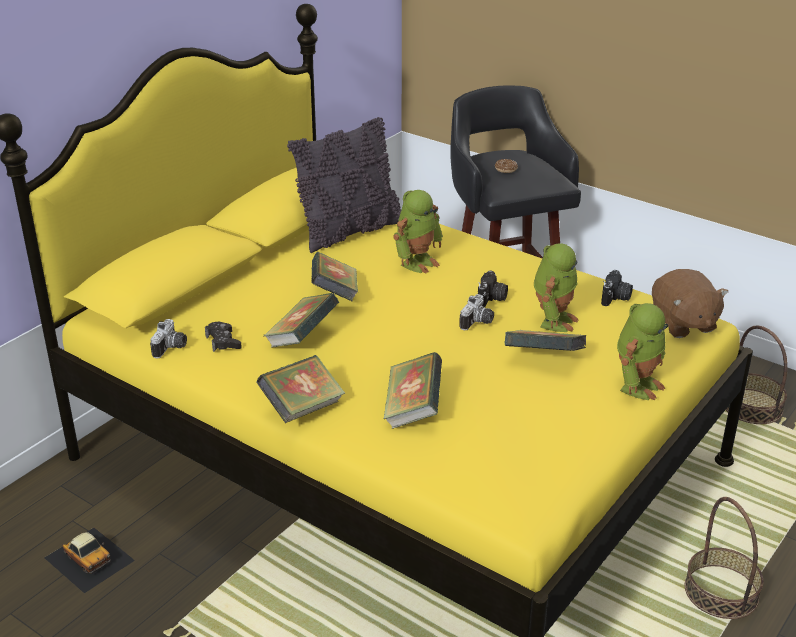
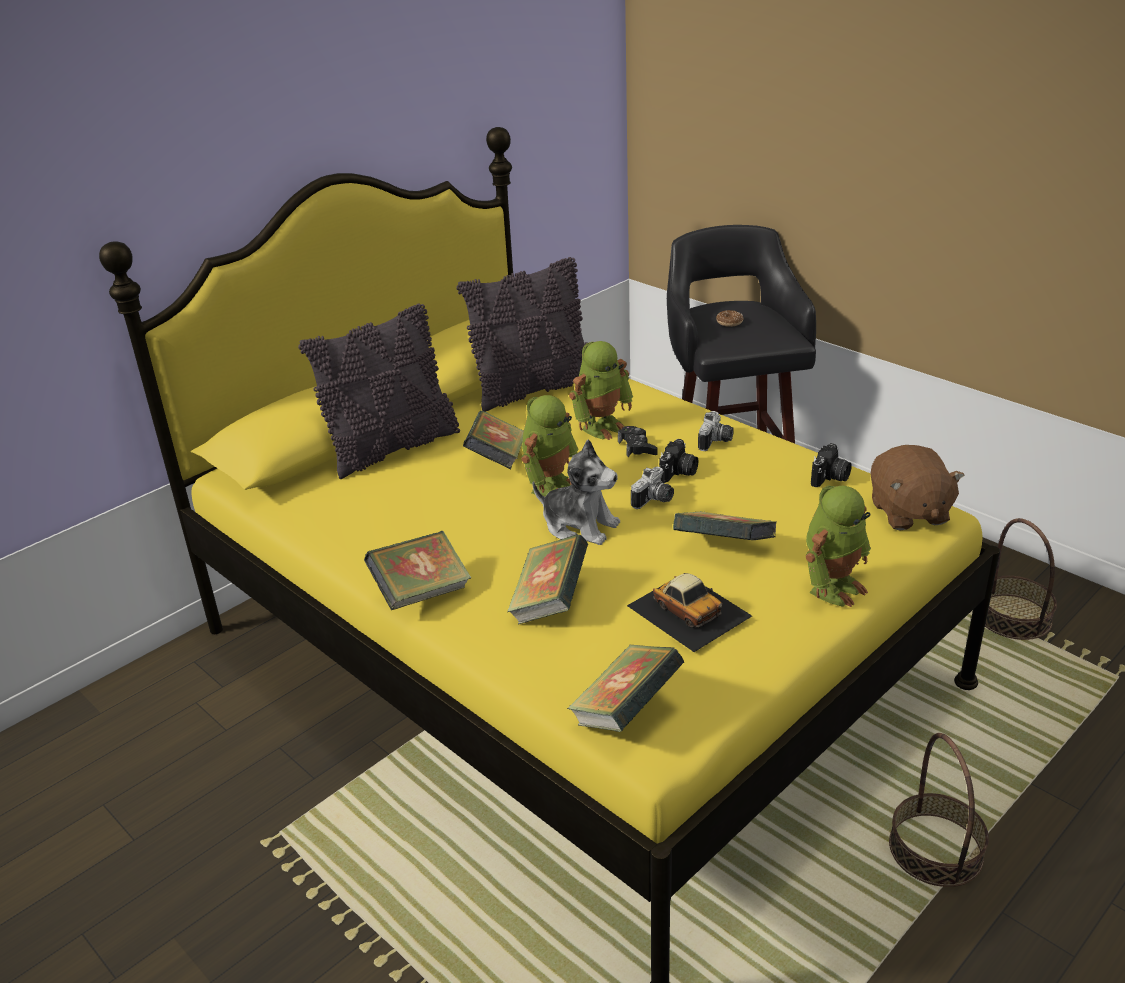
camera: 10 degrees right, 0 degrees up
(89, 558) = (202, 747): toy car -> toy car (689, 610)
(171, 348) = (296, 514): camera -> camera (716, 442)
(223, 342) = (355, 510): black game controller -> black game controller (637, 447)
(239, 287) = (392, 448): none -> black pillow
(302, 339) = (445, 510): book -> book (626, 712)
(421, 346) = (579, 526): none -> plush toy
(553, 320) = (747, 501): toy robot -> toy robot (551, 486)

